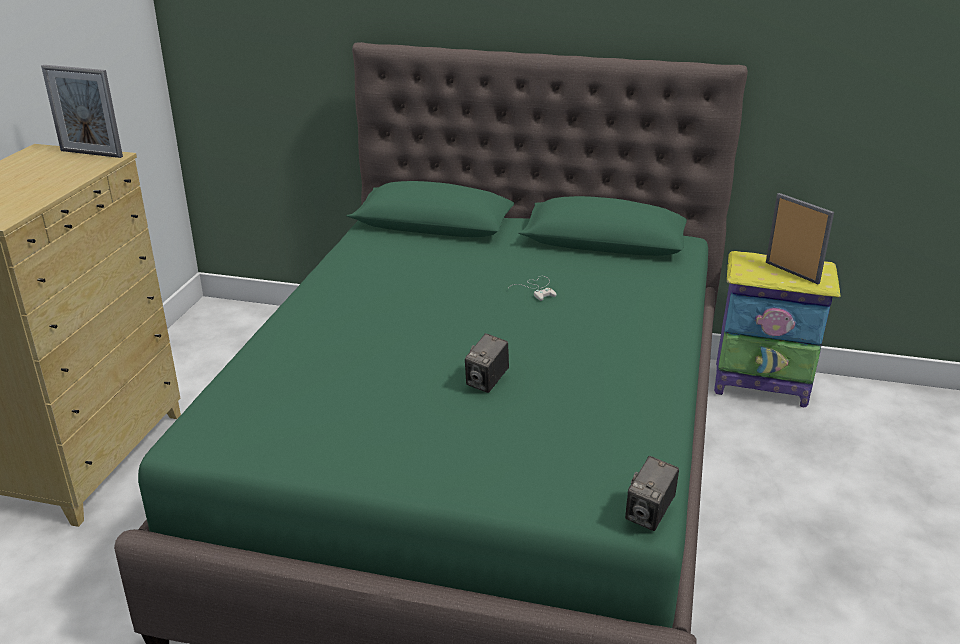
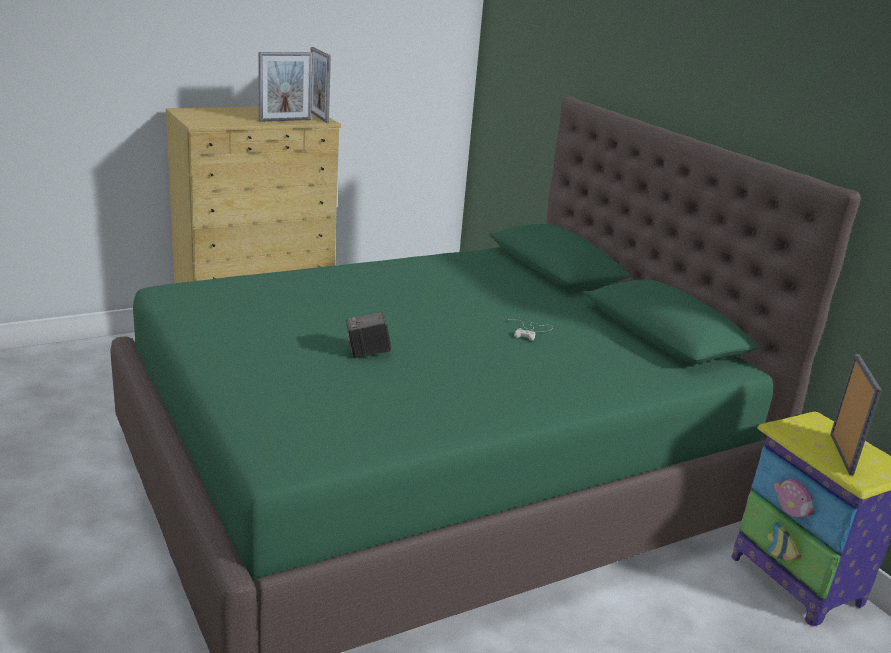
camera: 45 degrees right, 5 degrees down
(72, 173) = (285, 120): none -> picture frame
(649, 515) = (281, 467): camera -> none

